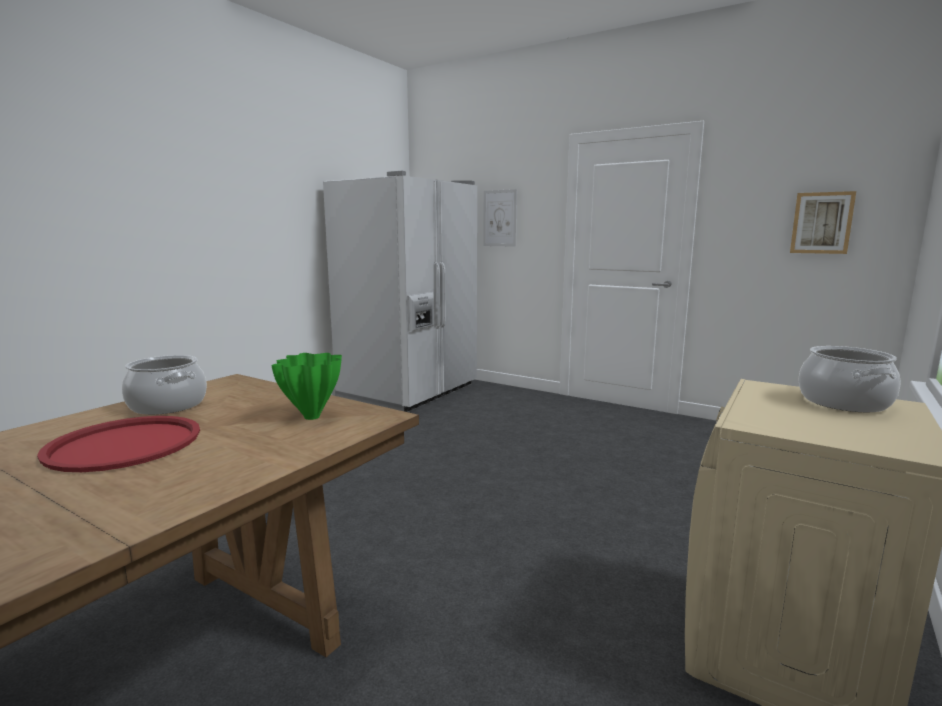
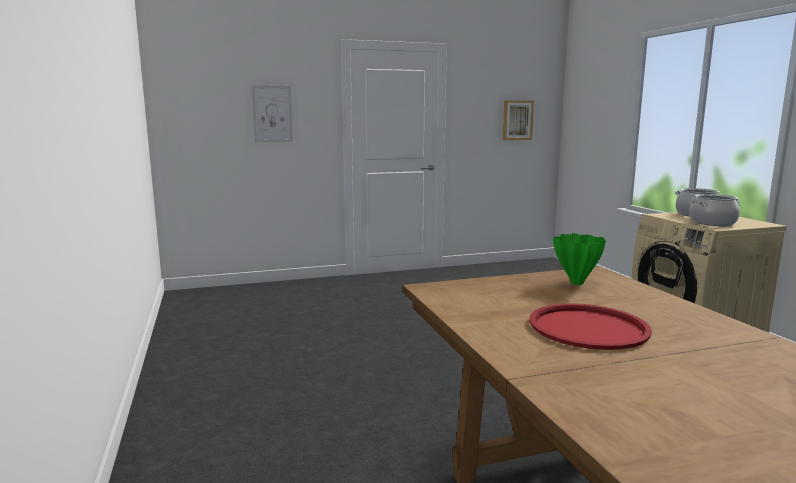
camera: 50 degrees left, 0 degrees up
(167, 405) = (485, 310): cooking pot -> cooking pot (712, 223)
(410, 391) = (220, 309): white fridge -> none

